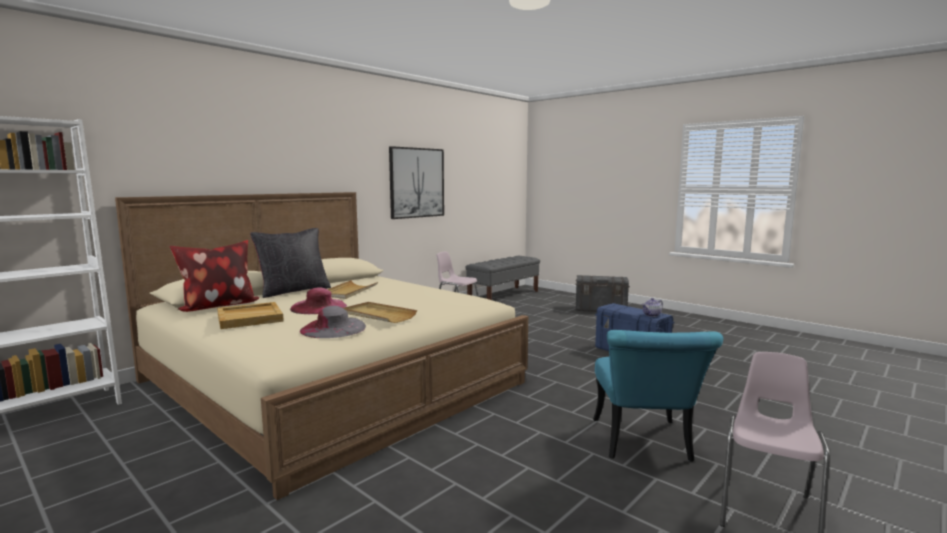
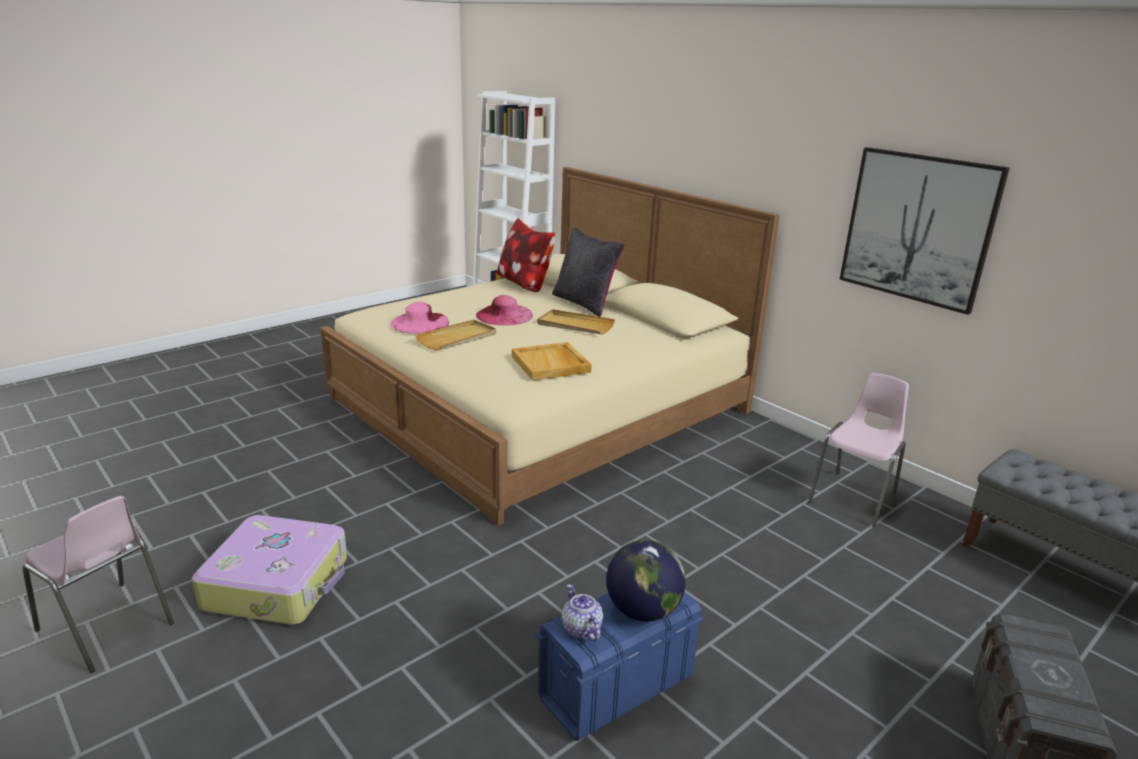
camera: 95 degrees right, 15 degrees up
(250, 318) = (473, 296): beige tray -> beige tray (551, 364)
(333, 328) = (420, 323): grey hat -> pink hat
(628, 308) = (642, 611): none -> globe
(644, 445) = (278, 583): turquoise chair -> suitcase

